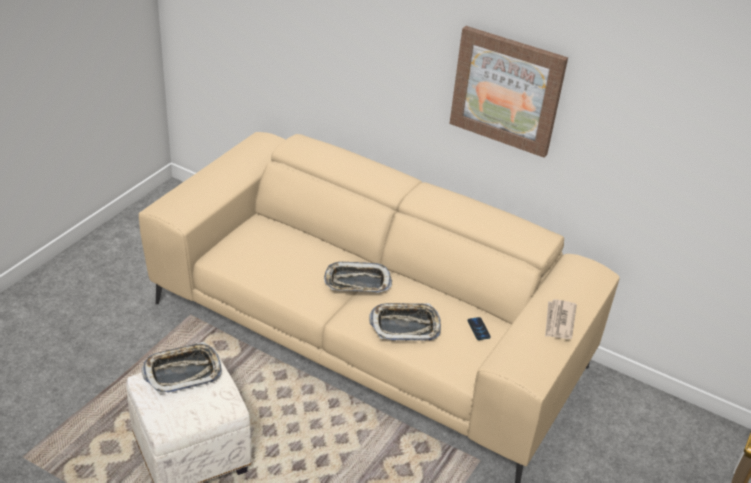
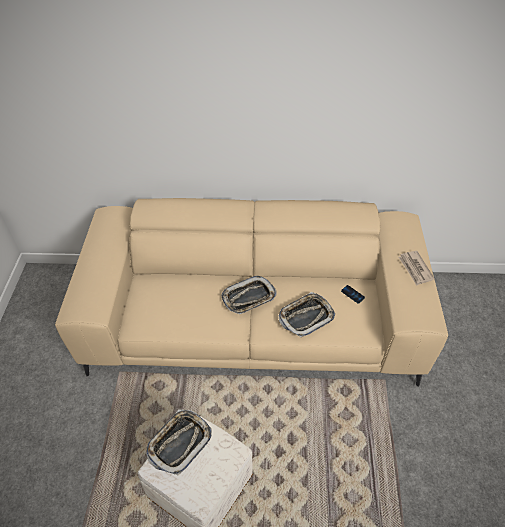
camera: 25 degrees left, 10 degrees up
(507, 90) = (314, 112): picture -> none

